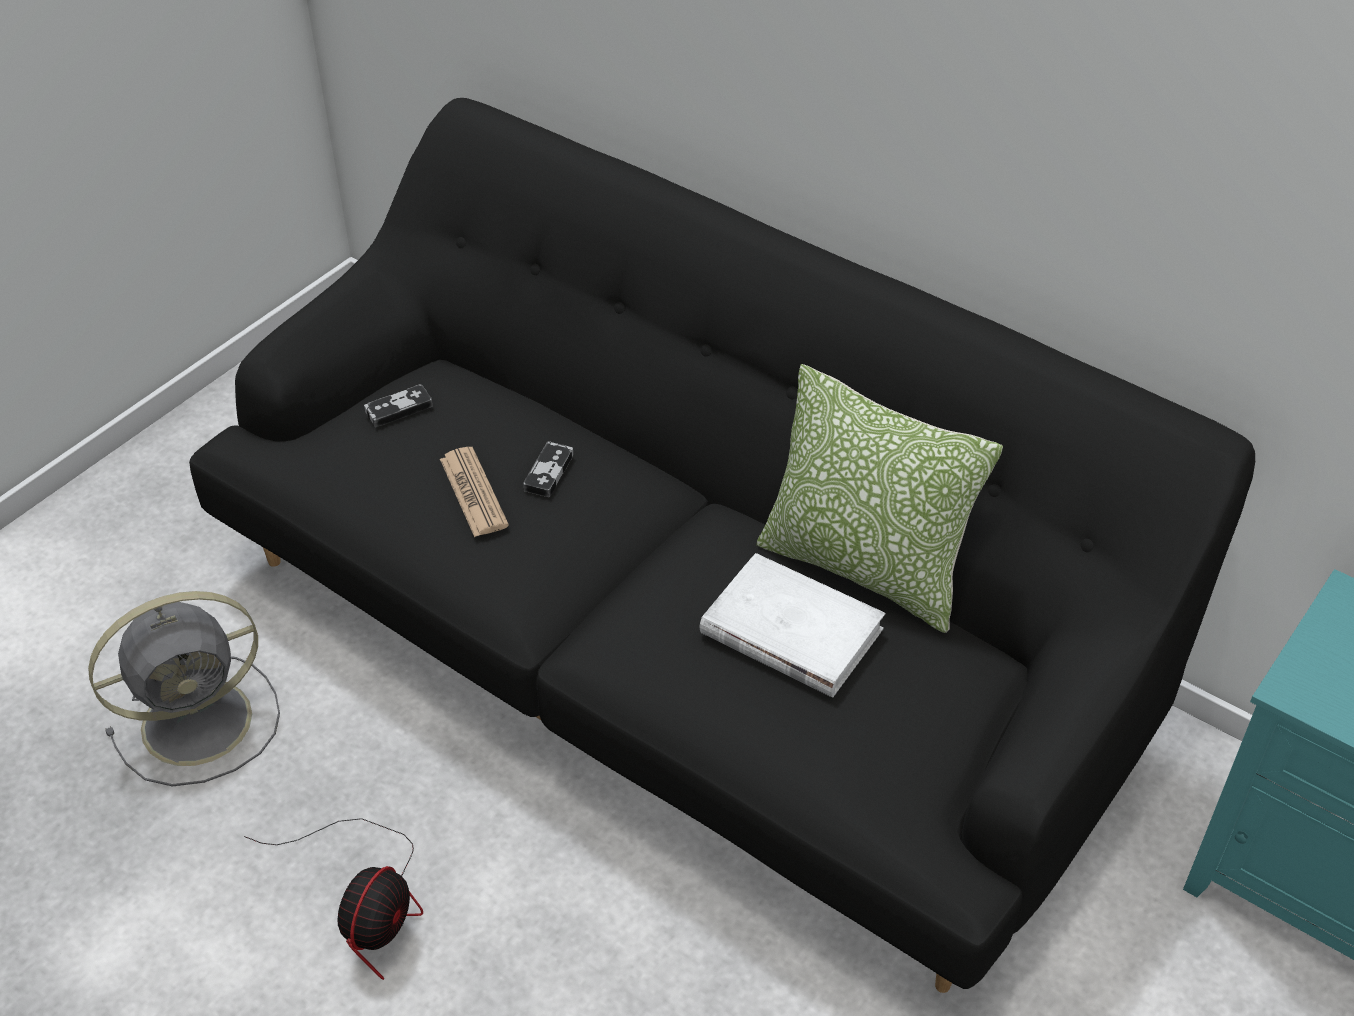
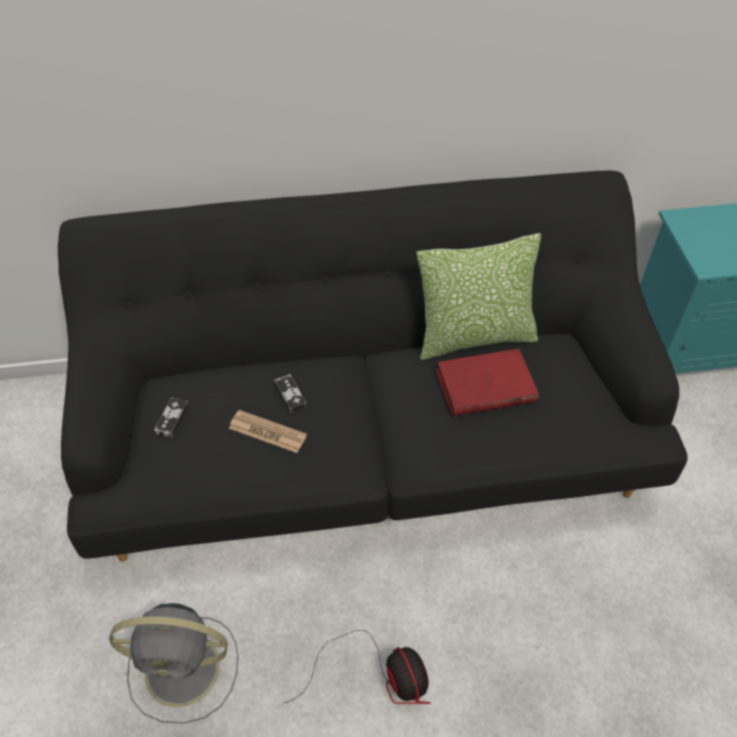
camera: 45 degrees left, 5 degrees up
(202, 720) = (186, 669): grey fan -> grey fan turned 75 degrees clockwise
(790, 631) = (485, 386): white book -> red book

